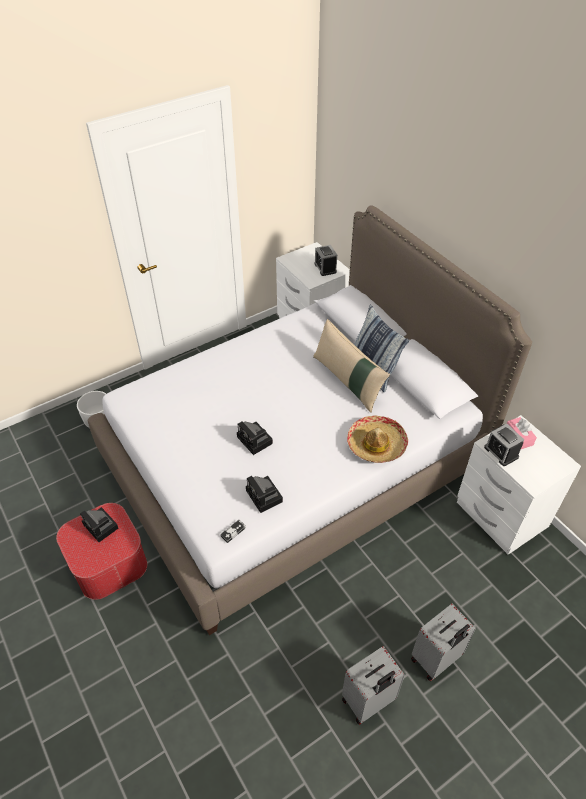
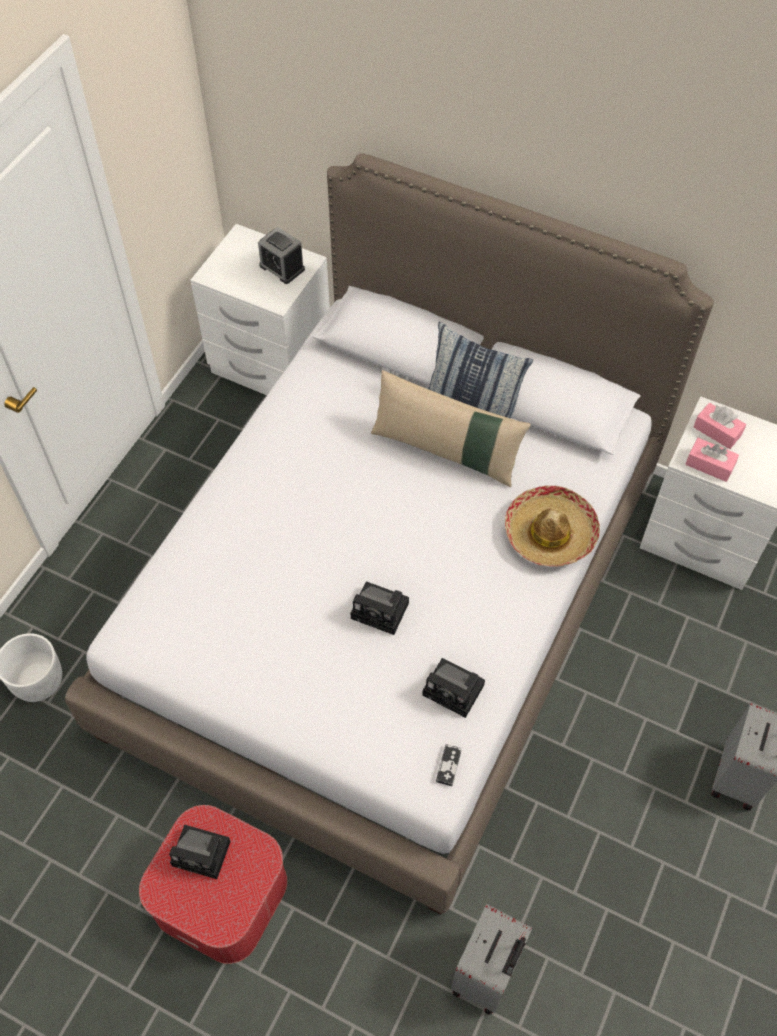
camera: 30 degrees left, 10 degrees up
(368, 701) = (694, 879): grey suitcase -> grey suitcase (487, 974)
(501, 452) = (709, 465): alarm clock -> pink tissue box

